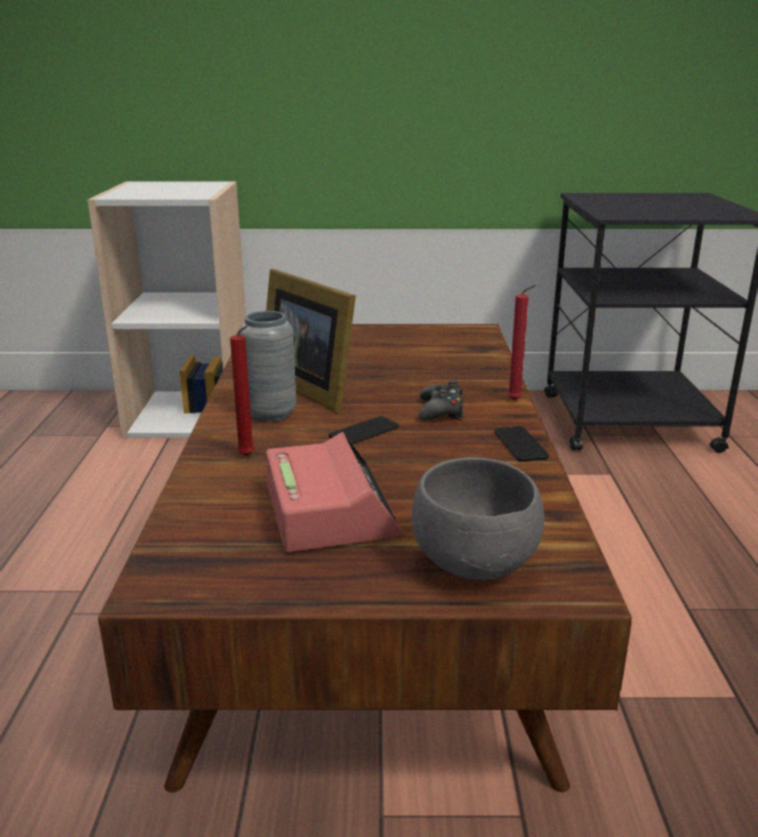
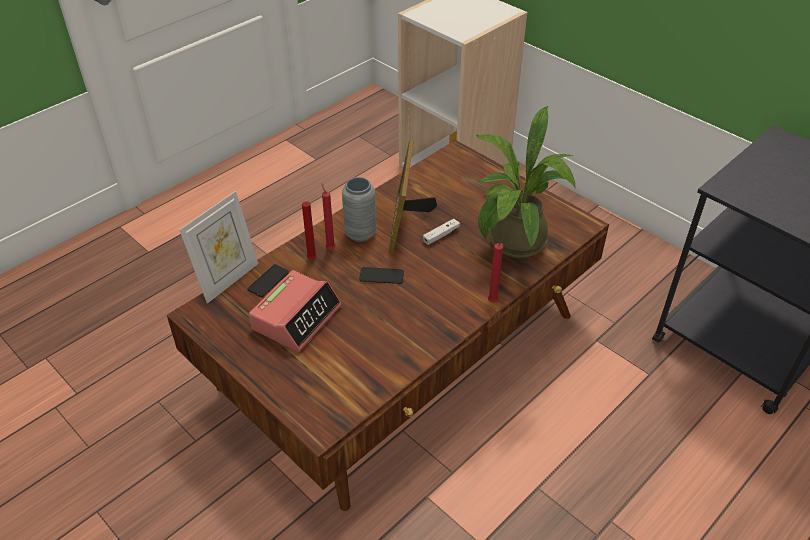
camera: 45 degrees right, 20 degrees up
(150, 527) = (228, 280): none -> picture frame
(253, 438) = (330, 248): none -> red candle
(366, 381) = (441, 235): none -> white game controller
(441, 411) = (440, 285): black game controller -> none
(450, 362) = (513, 246): none -> potted plant
(477, 566) = (304, 389): grey bowl -> none
(520, 444) = (438, 336): phone -> phone (268, 281)

